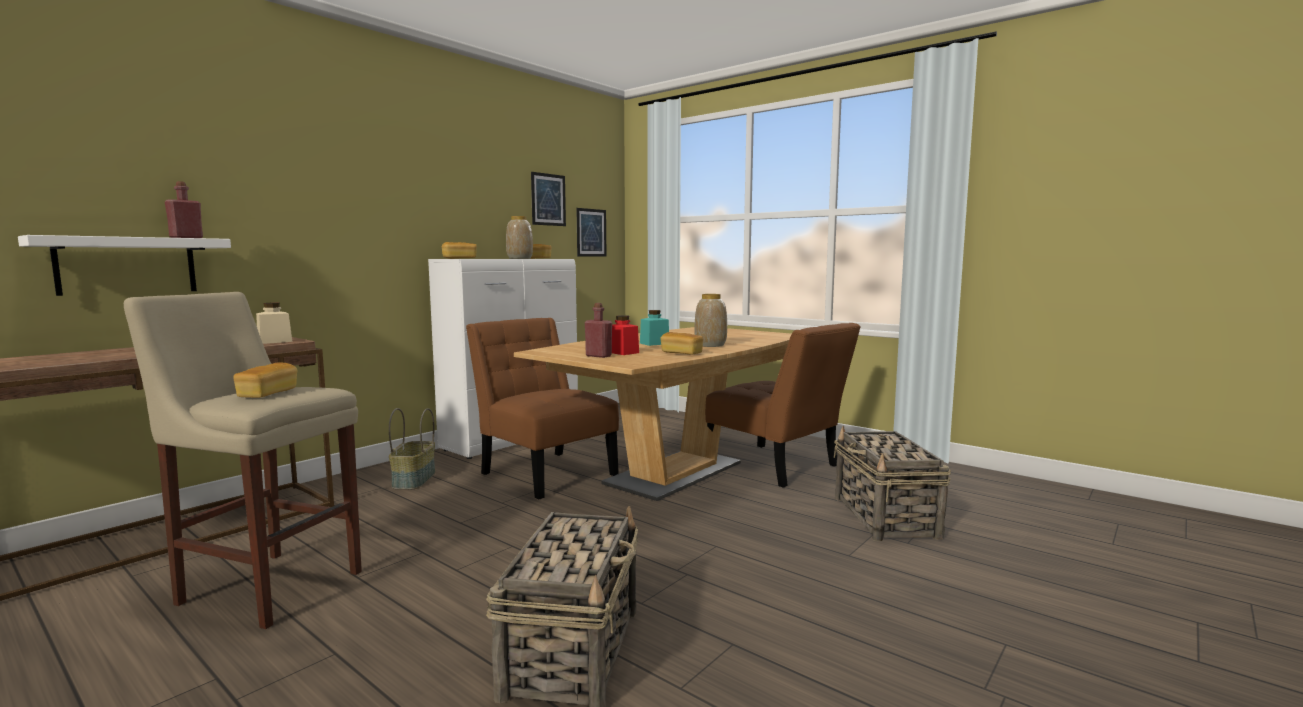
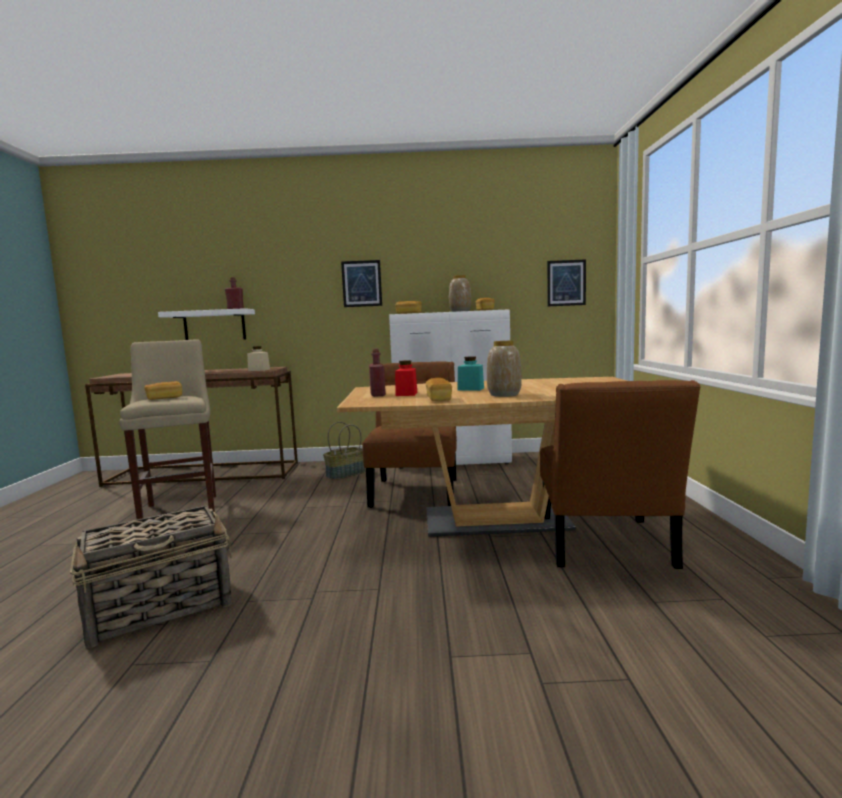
camera: 50 degrees right, 0 degrees up
(548, 199) = (513, 257): picture -> picture (361, 283)
(885, 518) = (589, 646): basket -> none

